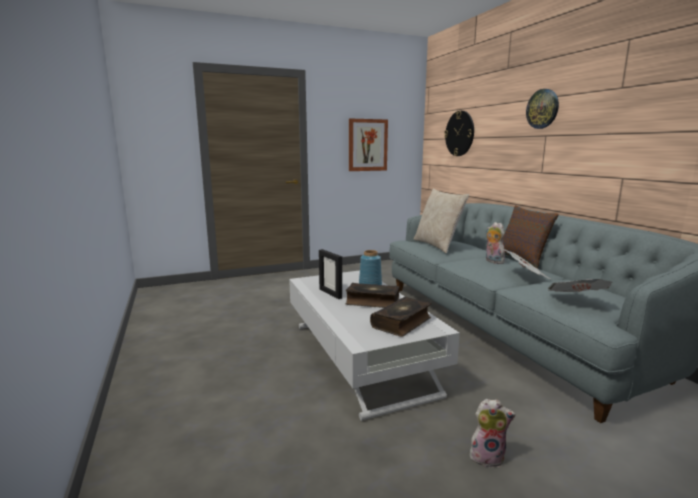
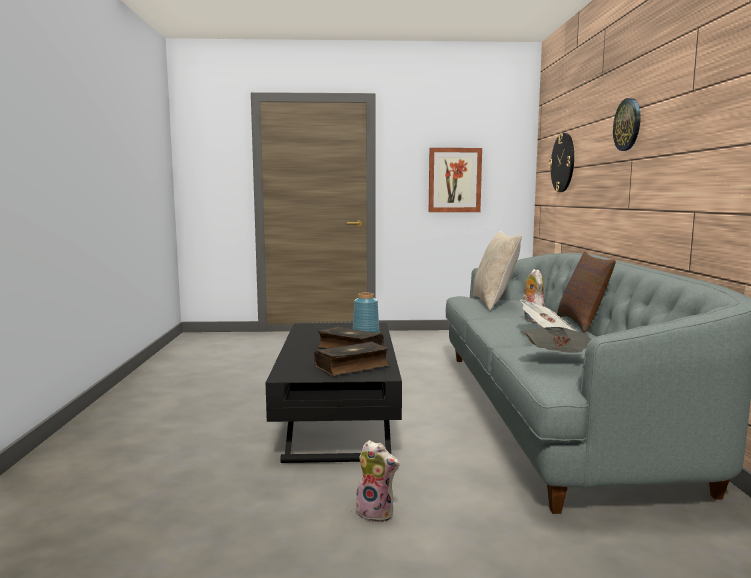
camera: 20 degrees right, 5 degrees down
(331, 293) = (317, 338): picture frame -> none
(360, 358) = (338, 415): white coffee table -> black coffee table

